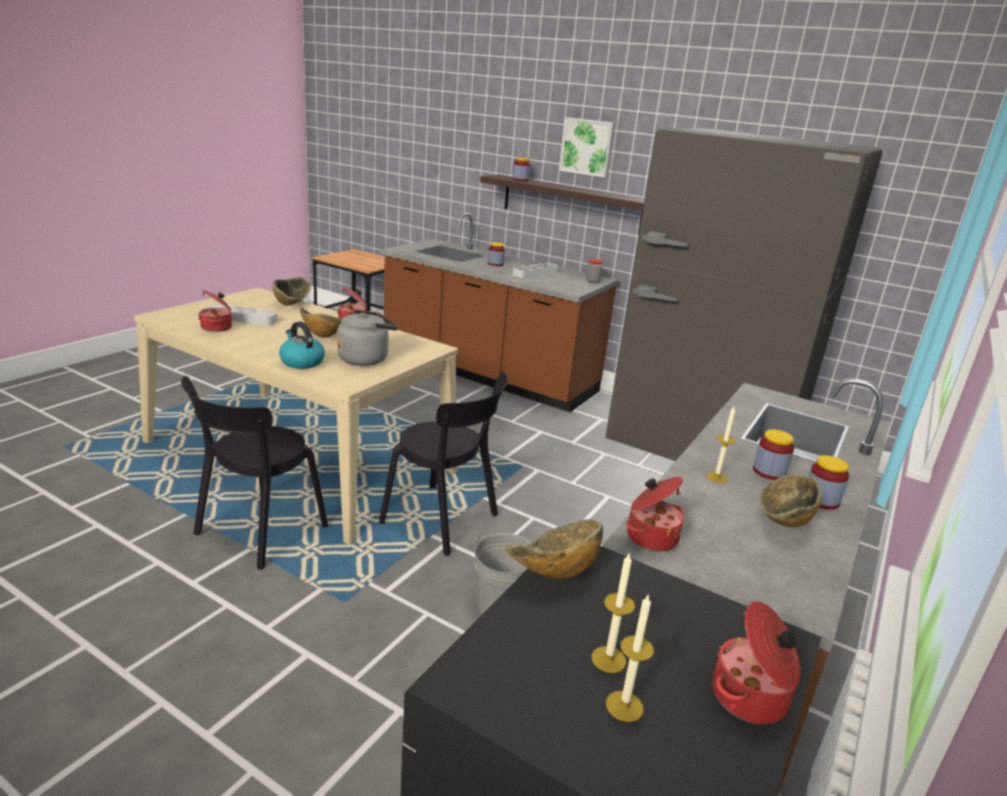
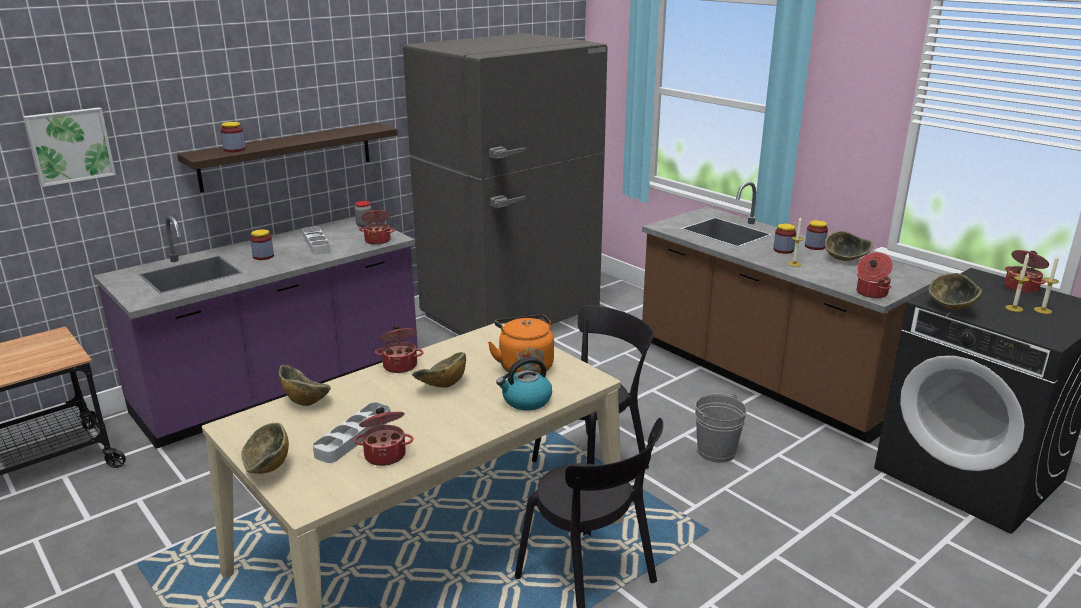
camera: 70 degrees left, 0 degrees up
(201, 304) = (267, 470): none -> bowl
(366, 359) = (524, 366): grey kettle -> orange kettle
(487, 374) = (282, 387): brown counter -> purple counter
(562, 287) = (378, 240): none -> cooking pot
(587, 147) = (290, 89): picture -> picture (70, 145)

